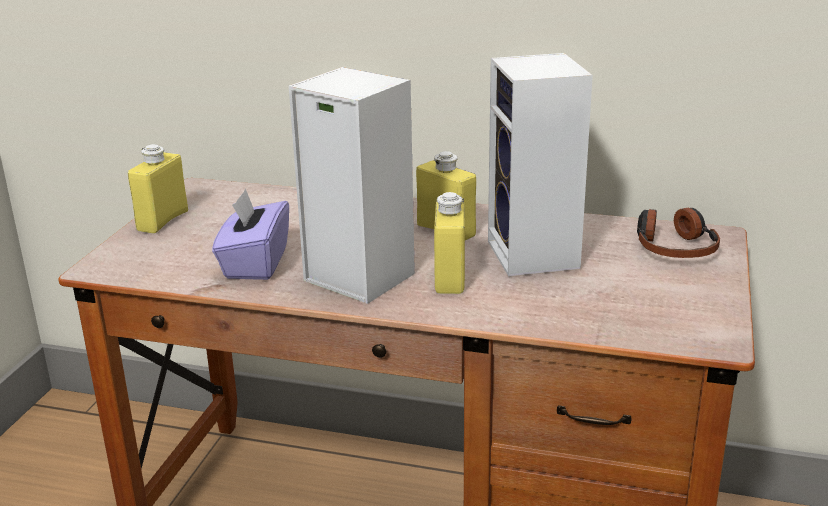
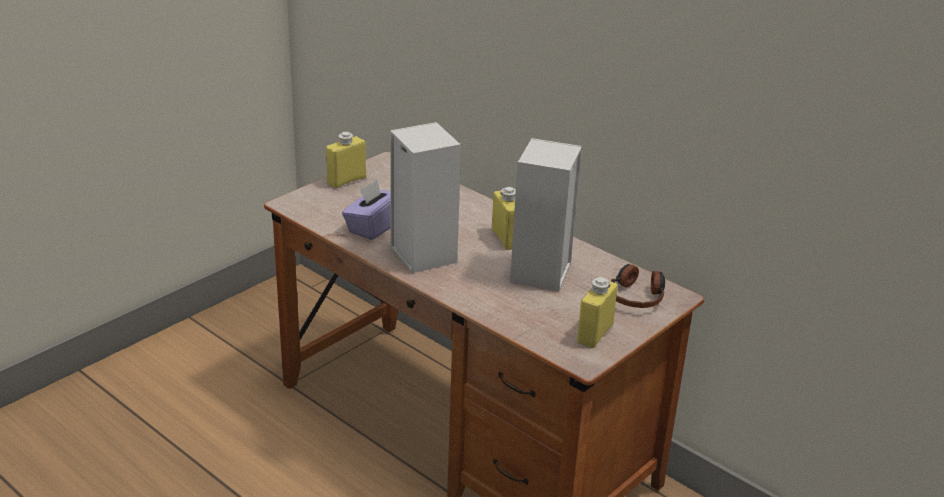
camera: 25 degrees right, 5 degrees up
(450, 278) = (474, 272): yellow bottle -> yellow bottle (595, 334)

